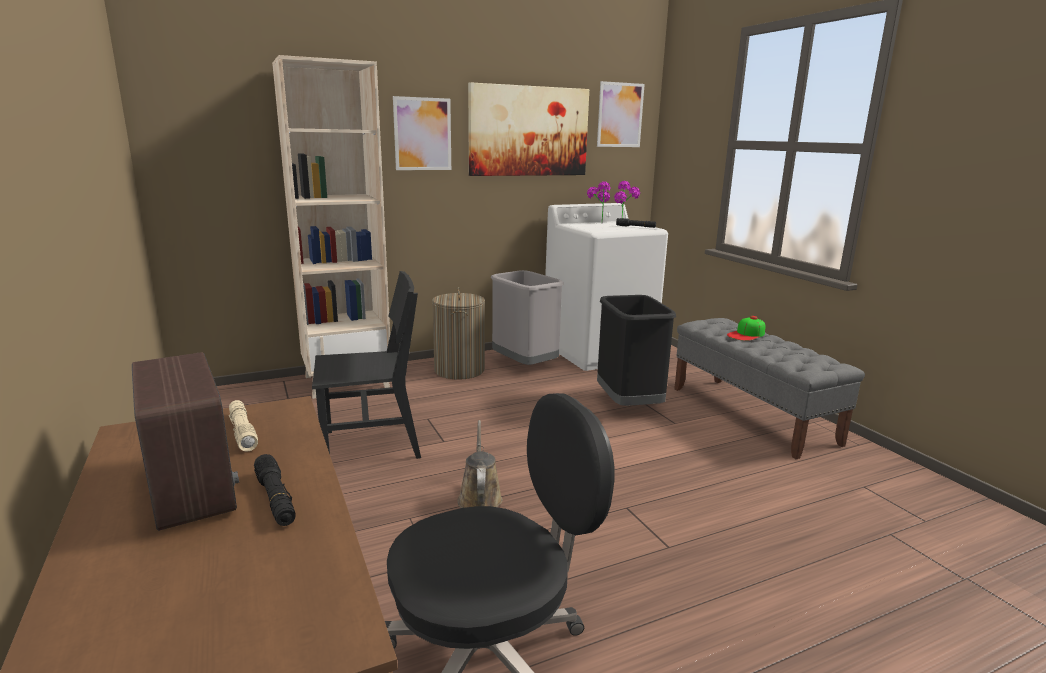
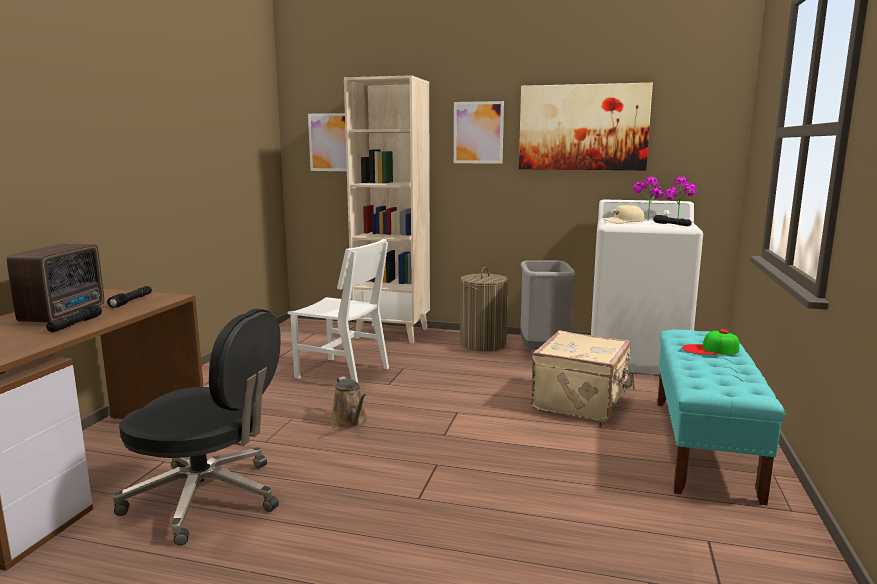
camera: 40 degrees right, 5 degrees down
(243, 431) = (131, 301): beige flashlight -> black flashlight
(371, 444) = (342, 373): black chair -> white chair
(479, 497) = (350, 422): brown watering can -> brown watering can turned 120 degrees clockwise
(592, 227) = (623, 222): none -> beige cap
(620, 115) = (695, 107): picture -> picture (331, 142)
(628, 404) = (582, 402): black trash can -> beige suitcase
(752, 415) = (703, 446): grey bench -> turquoise bench

